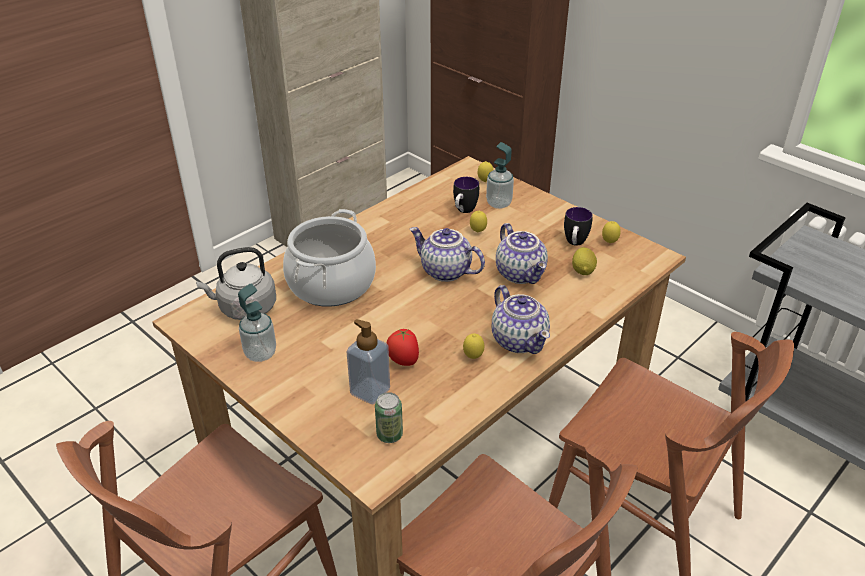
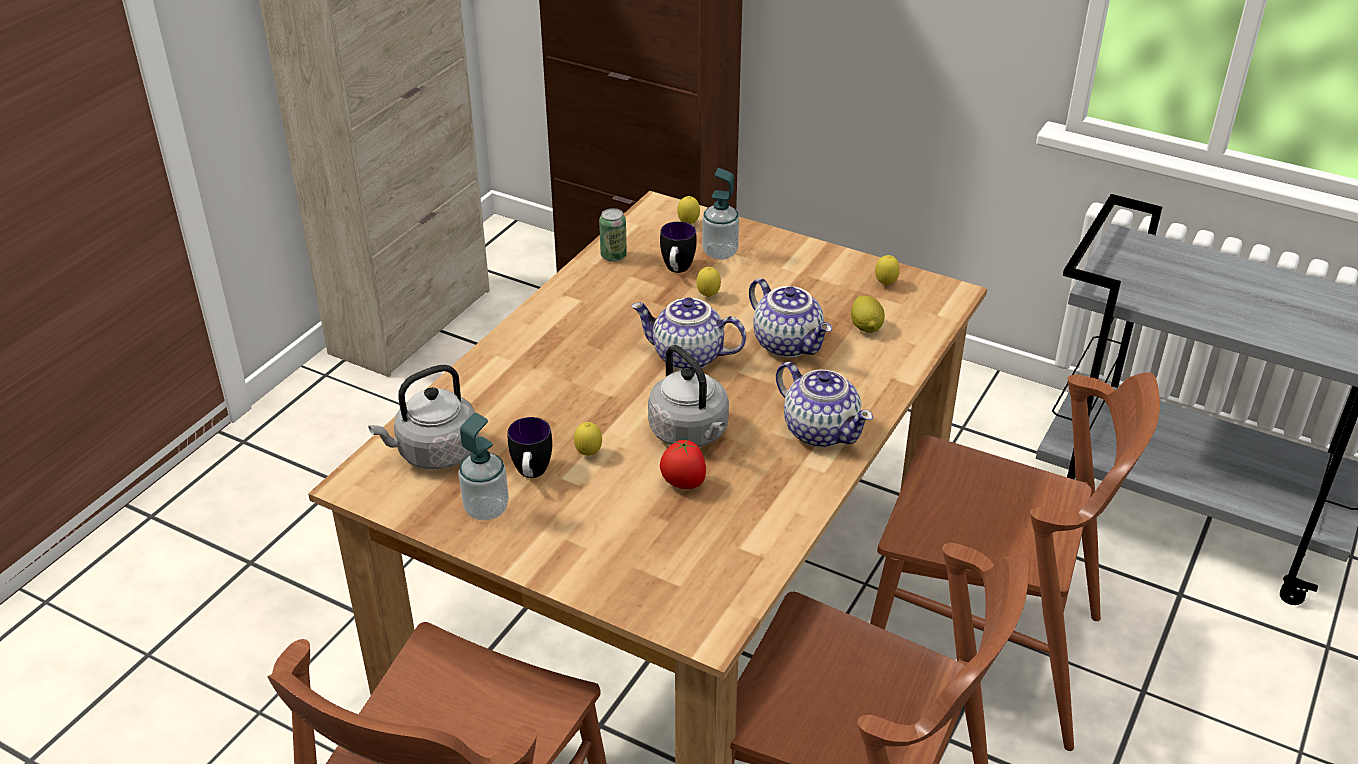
camera: 15 degrees left, 0 degrees up
(332, 284) = (540, 399): cooking pot -> none
(370, 391) = (657, 530): soap dispenser -> none
(389, 435) = (706, 579): can -> can (613, 256)
(424, 326) = (691, 434): none -> grey kettle
(473, 357) = (771, 463): lemon -> lemon (588, 454)
(574, 243) = (841, 292): mug -> mug (531, 475)

